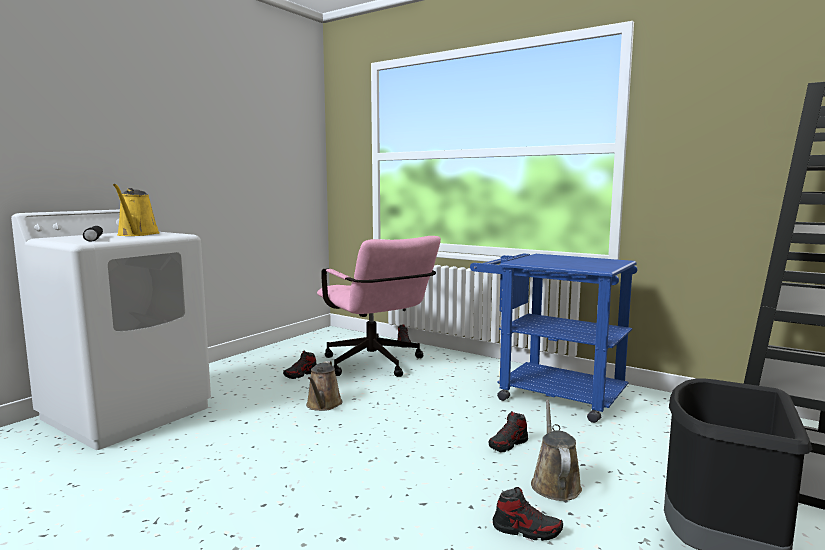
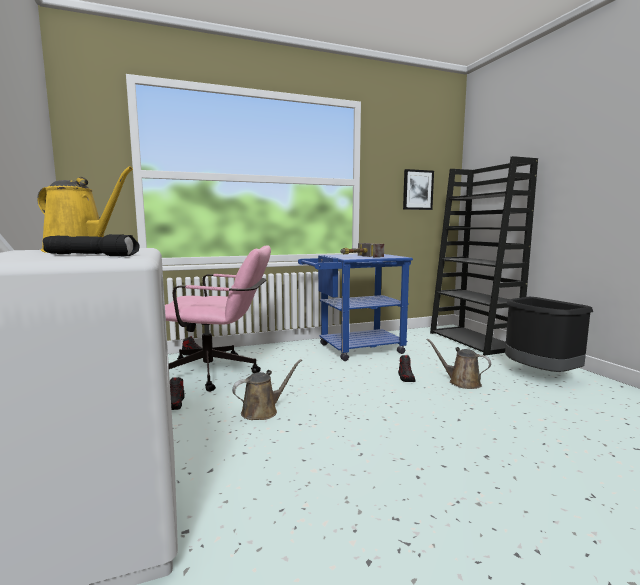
camera: 55 degrees left, 0 degrees up
(323, 405) = (263, 411): brown watering can -> brown watering can turned 75 degrees counterclockwise
(526, 530) = (504, 403): shoe -> none
(548, 261) = (358, 257): none -> hammer
(751, 151) = (417, 190): none -> picture

